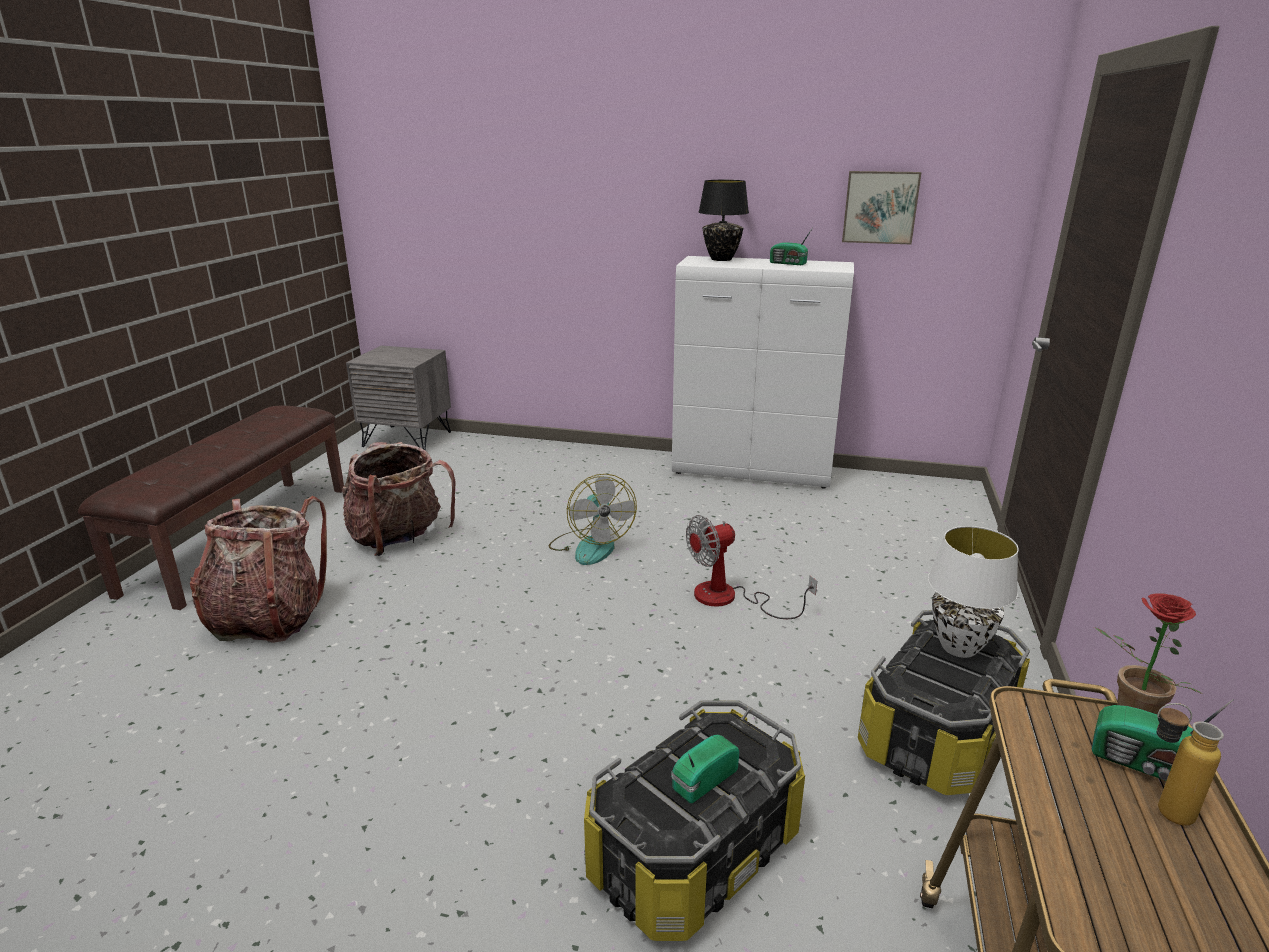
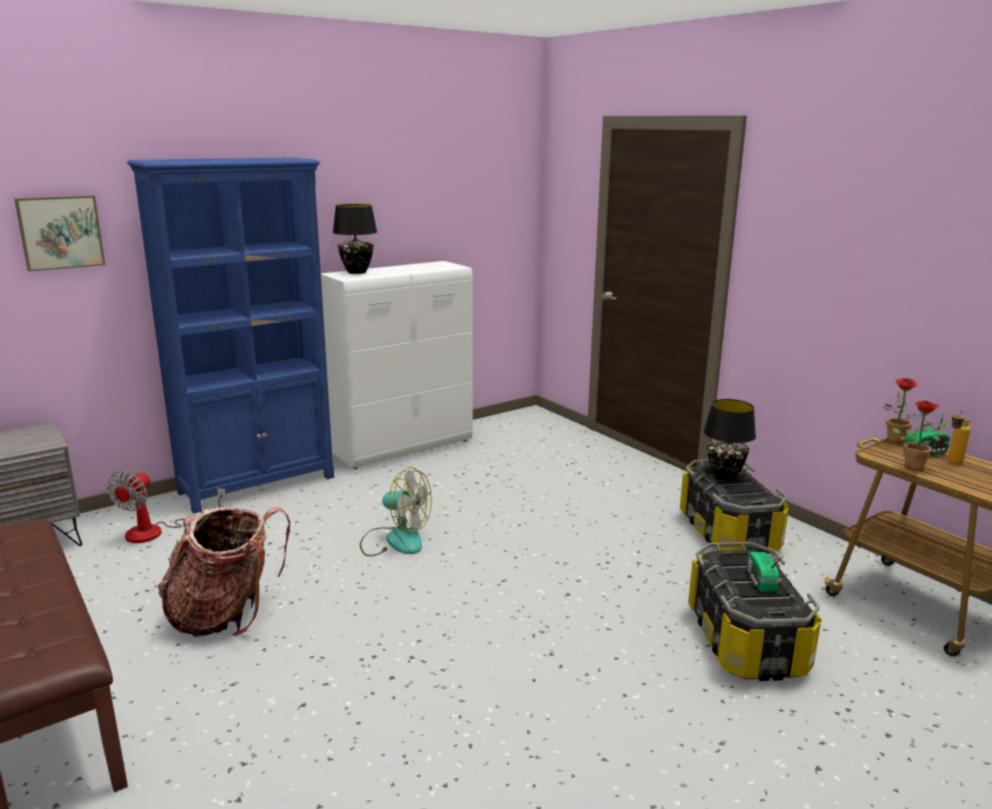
camera: 50 degrees left, 5 degrees down
(268, 619) = (244, 730): backpack -> none
(588, 456) = (258, 484): none -> blue bookcase
(729, 598) = (537, 525): fan -> fan (157, 532)
(788, 263) = (412, 268): radio -> none
(880, 207) = (455, 217): picture -> picture (60, 232)
(958, 647) = (724, 475): white table lamp -> black table lamp
(1050, 766) = (916, 466): none -> potted plant

